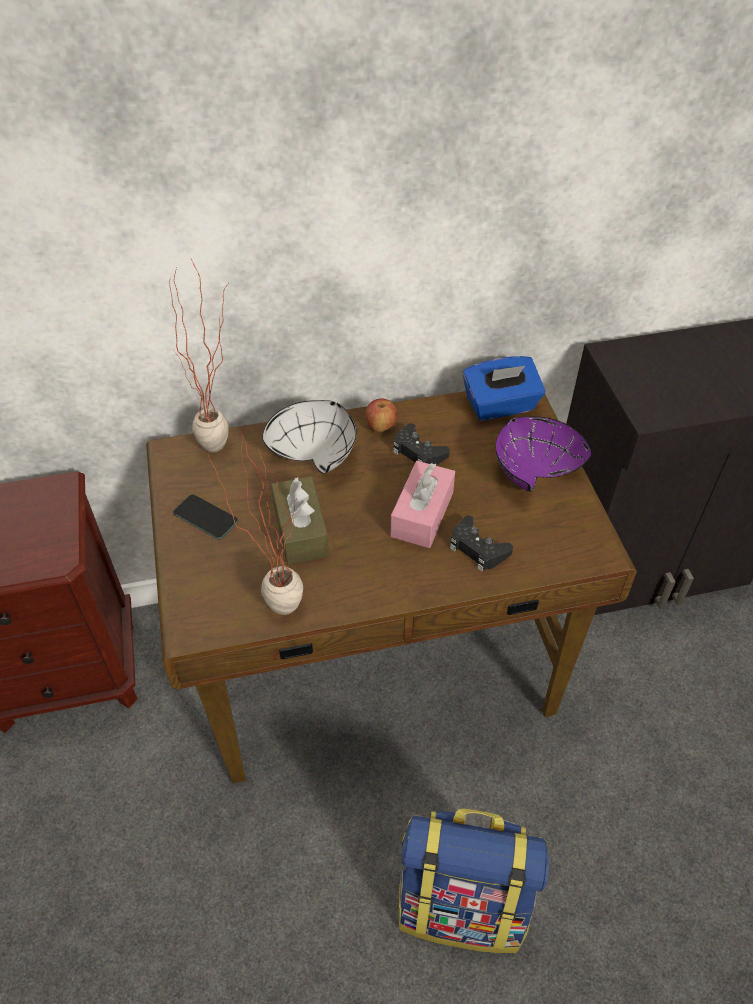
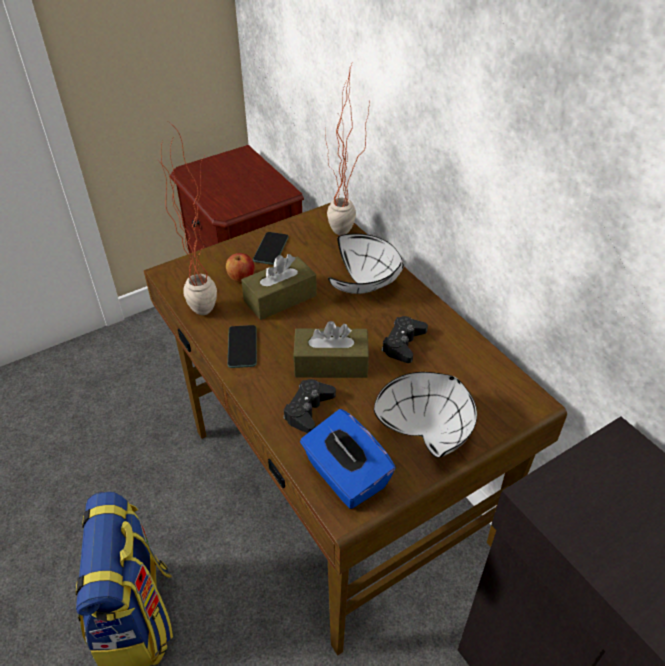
camera: 70 degrees right, 5 degrees down
(364, 582) = (242, 347): none -> phone
(380, 426) = (420, 312): apple -> apple (241, 278)
(422, 514) = (331, 363): pink tissue box -> brown tissue box
(500, 406) = (504, 387): blue tissue box -> blue tissue box (345, 476)
(529, 471) = (427, 428): purple bowl -> white bowl

